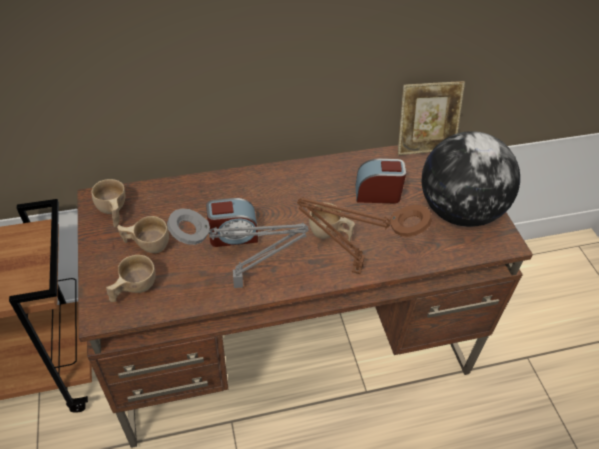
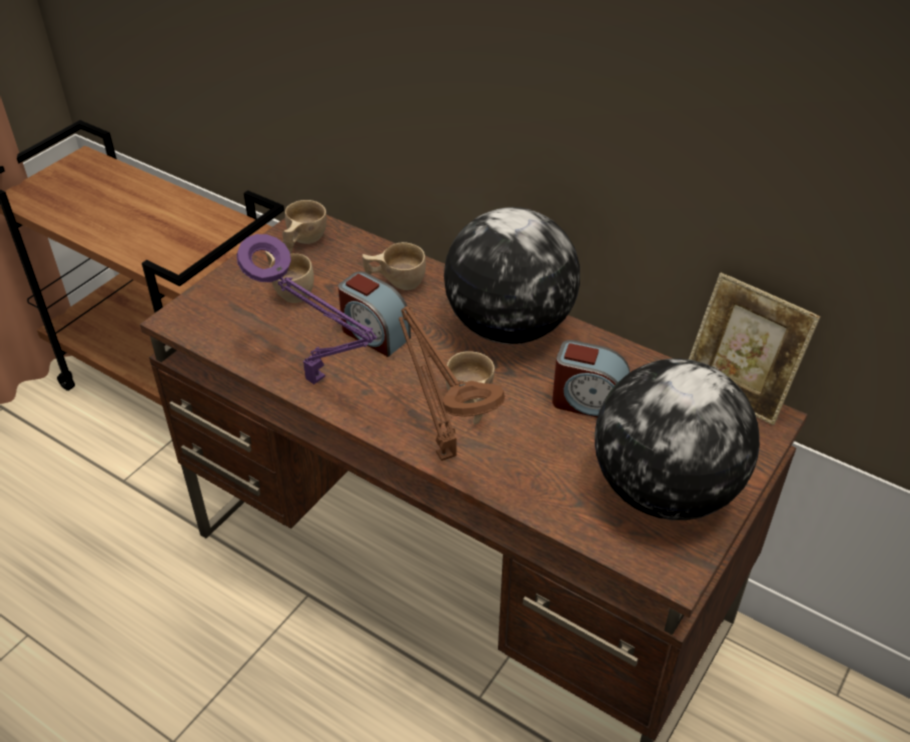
camera: 50 degrees right, 5 degrees down
(133, 289) = (227, 317): beige cup -> beige cup (395, 282)
(242, 284) = (319, 382): grey table lamp -> purple table lamp
(293, 182) = (508, 327): none -> globe
(377, 194) = (588, 402): alarm clock -> alarm clock turned 150 degrees clockwise

